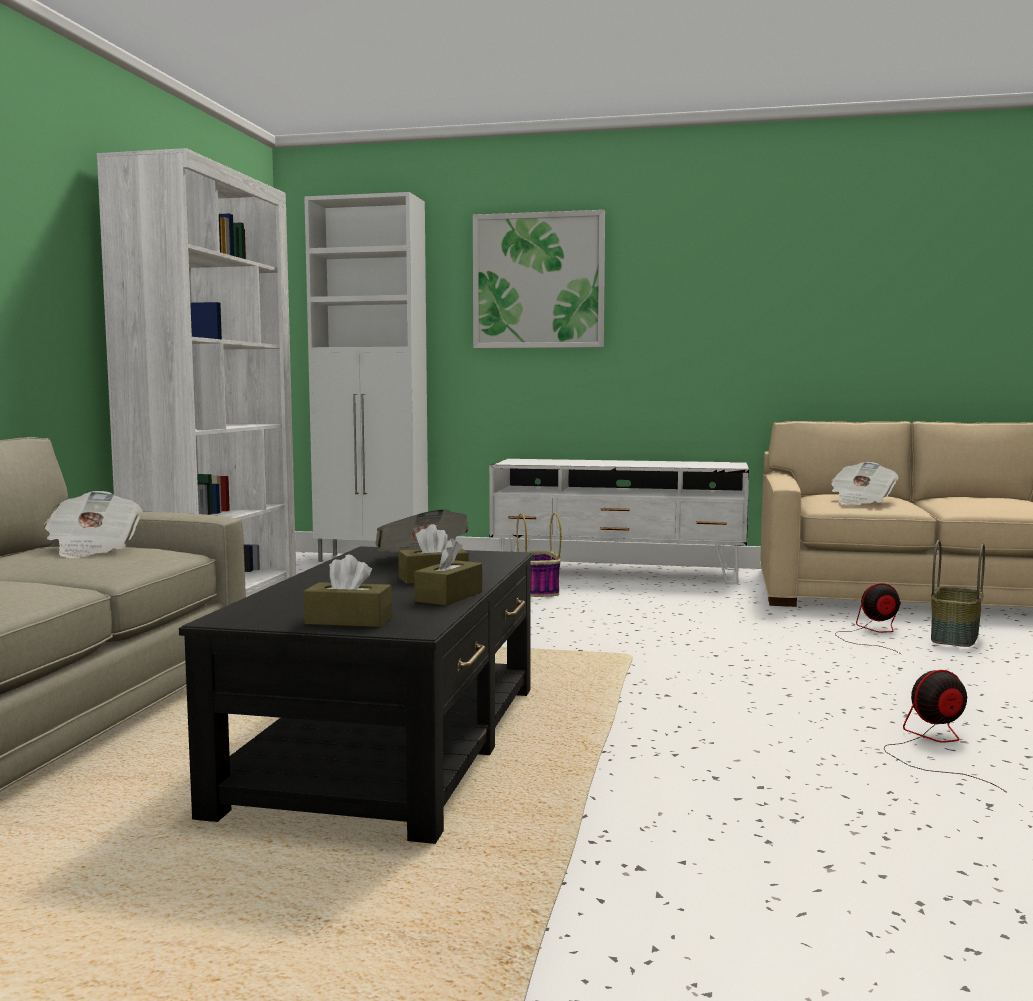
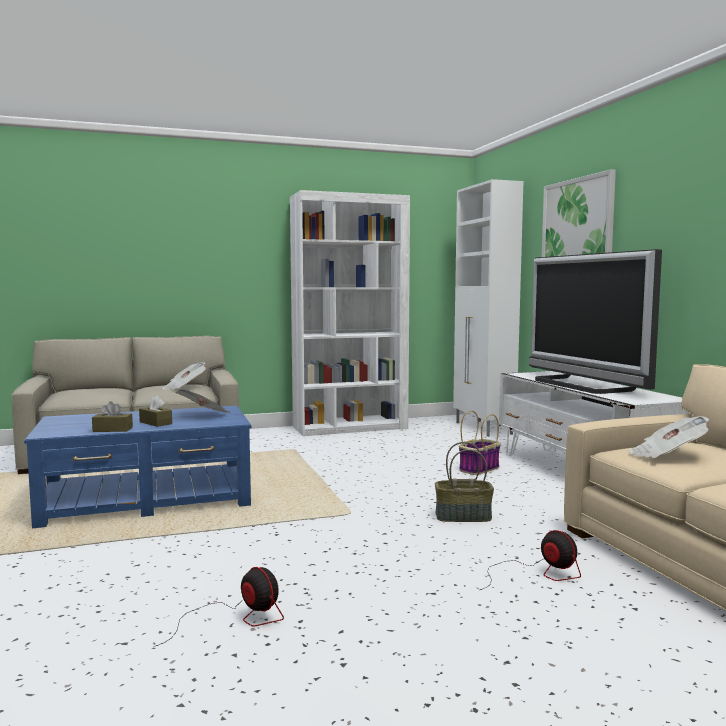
camera: 60 degrees right, 0 degrees up
(348, 621) = (56, 427): brown tissue box -> none
(393, 745) = (148, 500): black coffee table -> blue coffee table
(621, 464) = (579, 385): none -> television
(955, 637) = (583, 609): basket -> basket (462, 517)

